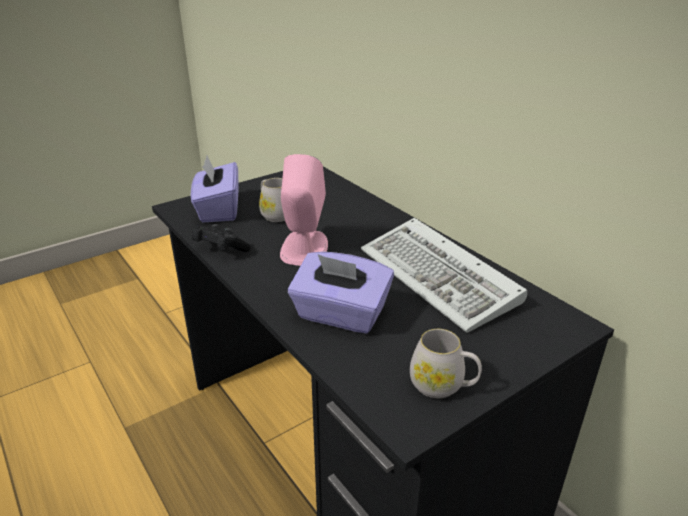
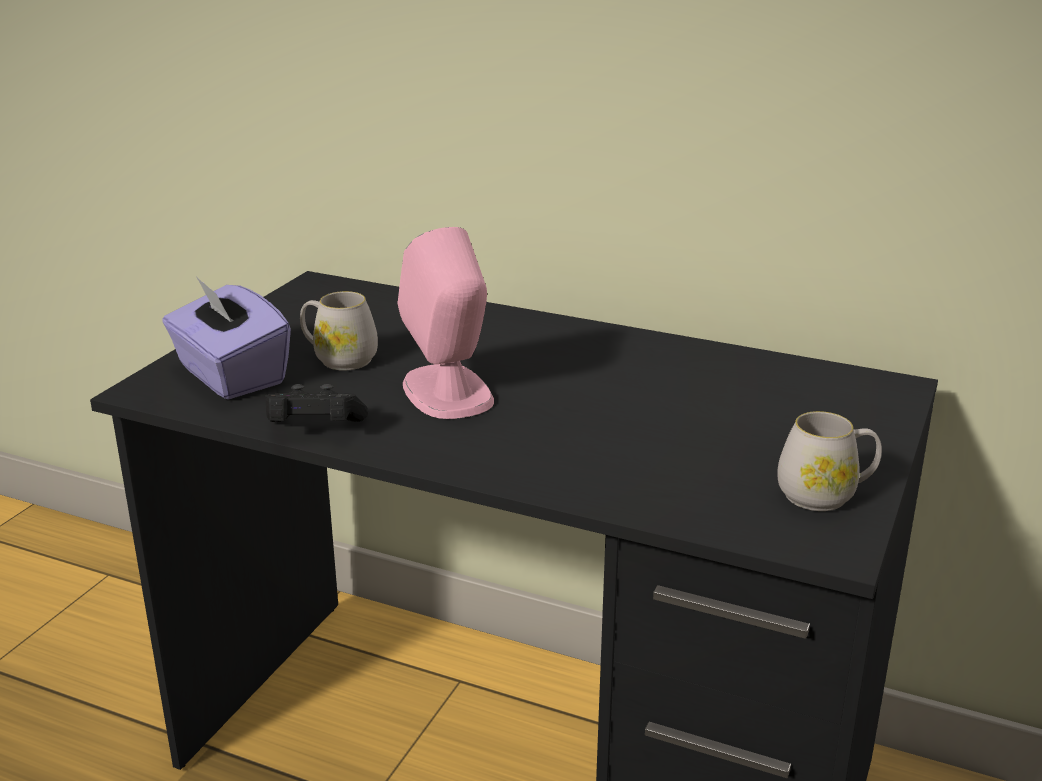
camera: 30 degrees left, 5 degrees down
(340, 315) = (607, 459): purple tissue box -> none
(441, 279) = (686, 379): keyboard -> none

